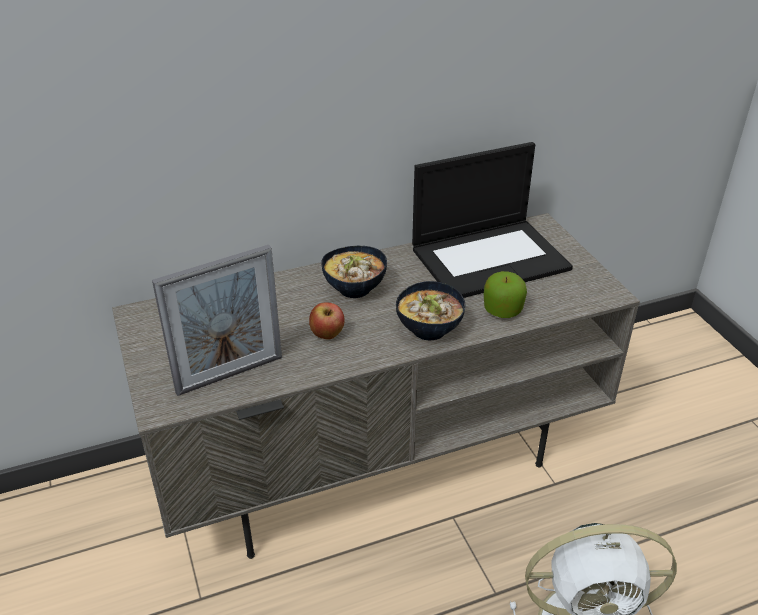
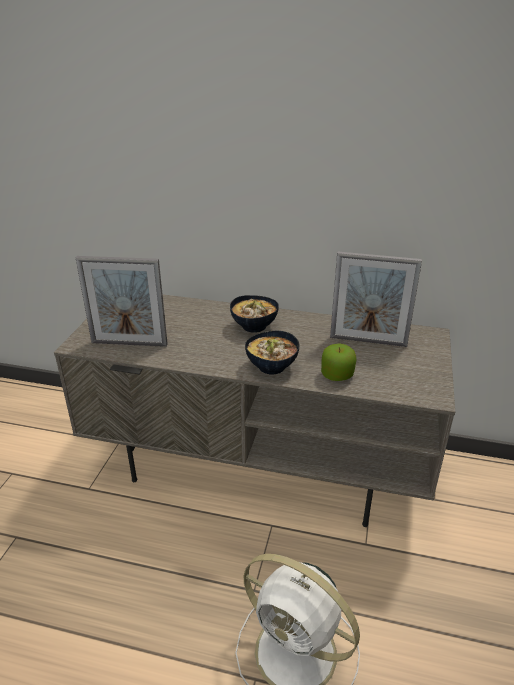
camera: 35 degrees right, 5 degrees down
(327, 335) = (206, 345): apple -> none
(490, 258) = (368, 341): laptop -> picture frame

